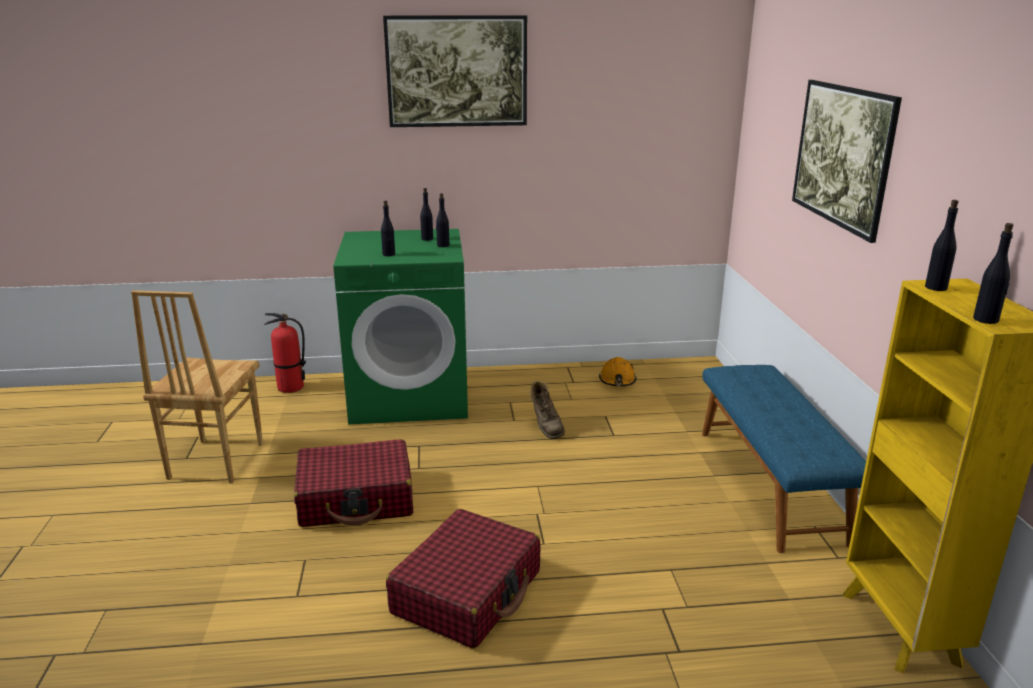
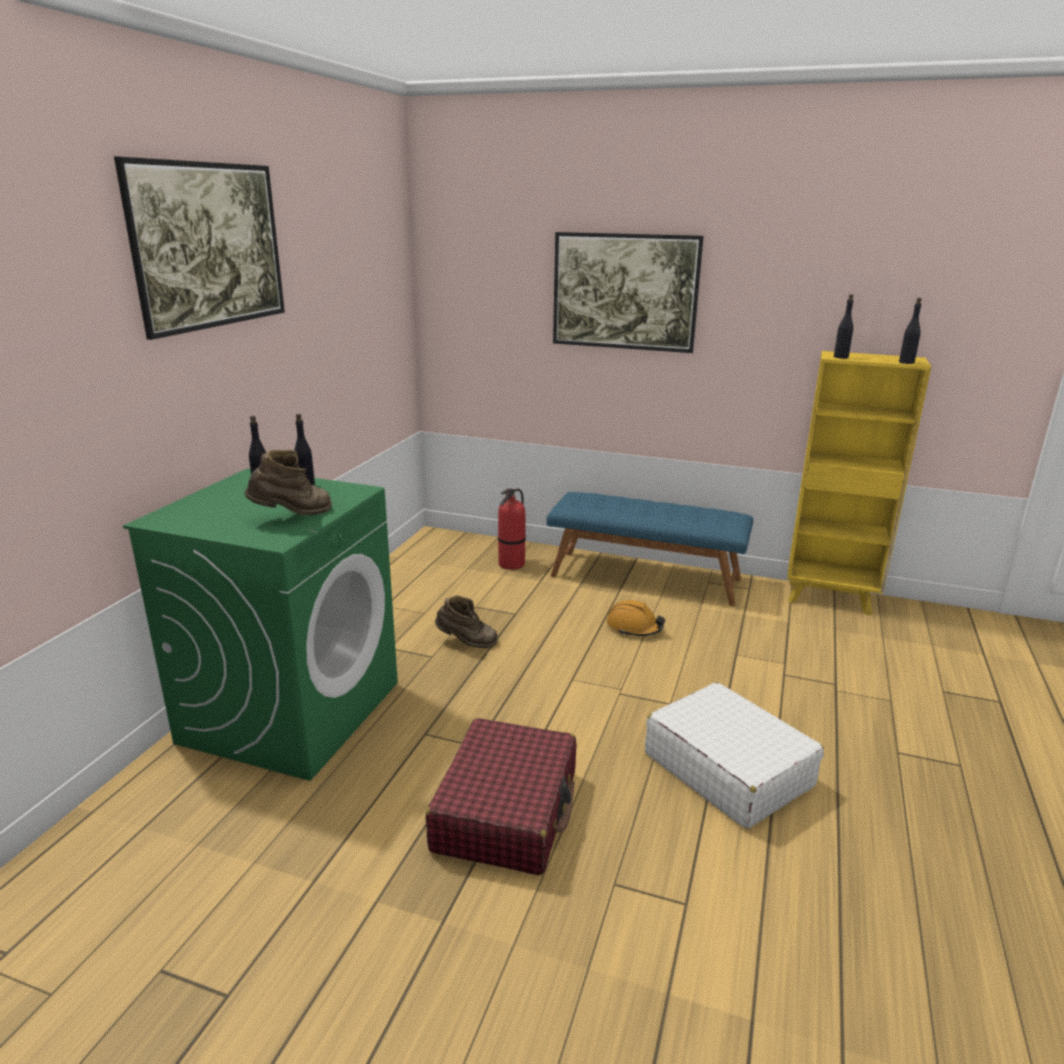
camera: 65 degrees left, 0 degrees up
(214, 461) = (277, 954): brown chair -> none
(290, 388) = (119, 819): fire extinguisher -> fire extinguisher (512, 564)
(388, 254) = (293, 516): black bottle -> brown boot
(468, 592) = (727, 769): red suitcase -> white suitcase
(617, 380) = (415, 579): orange hard hat -> orange hard hat (634, 627)

